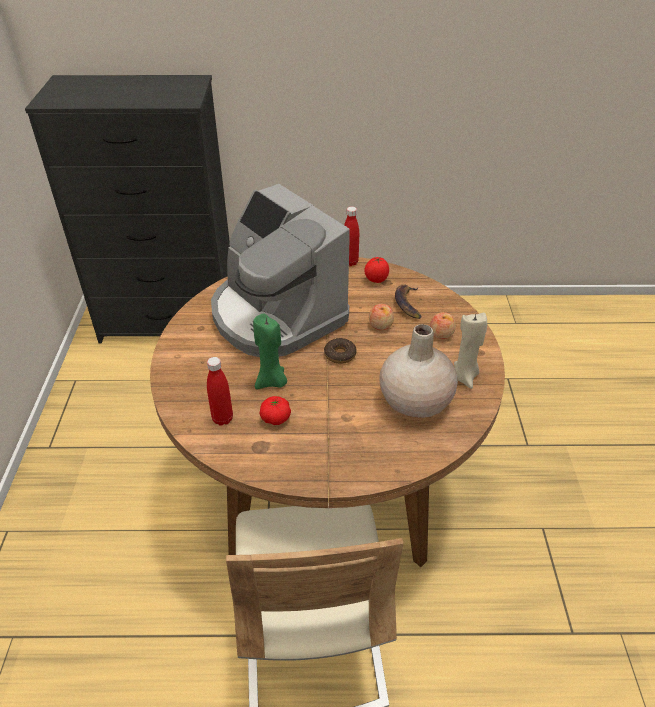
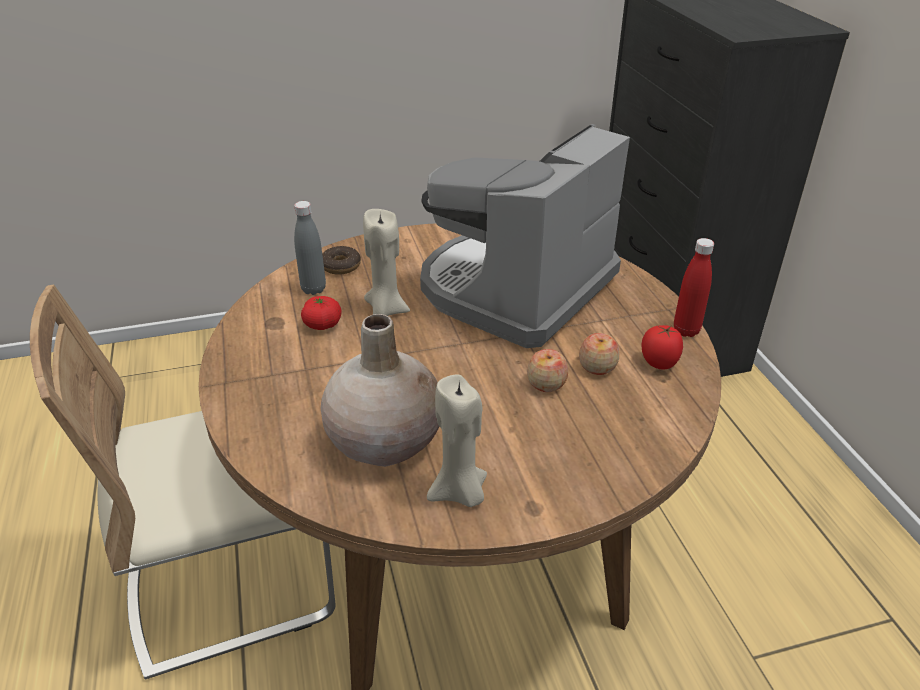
camera: 75 degrees right, 5 degrees down
(222, 419) = (313, 289): red bottle -> grey bottle
(272, 382) = (385, 310): green candle -> beige candle
(340, 355) = (459, 355): donut -> donut (341, 266)
(407, 304) = (617, 405): banana -> none
(441, 334) = (559, 454): apple -> apple (597, 367)

